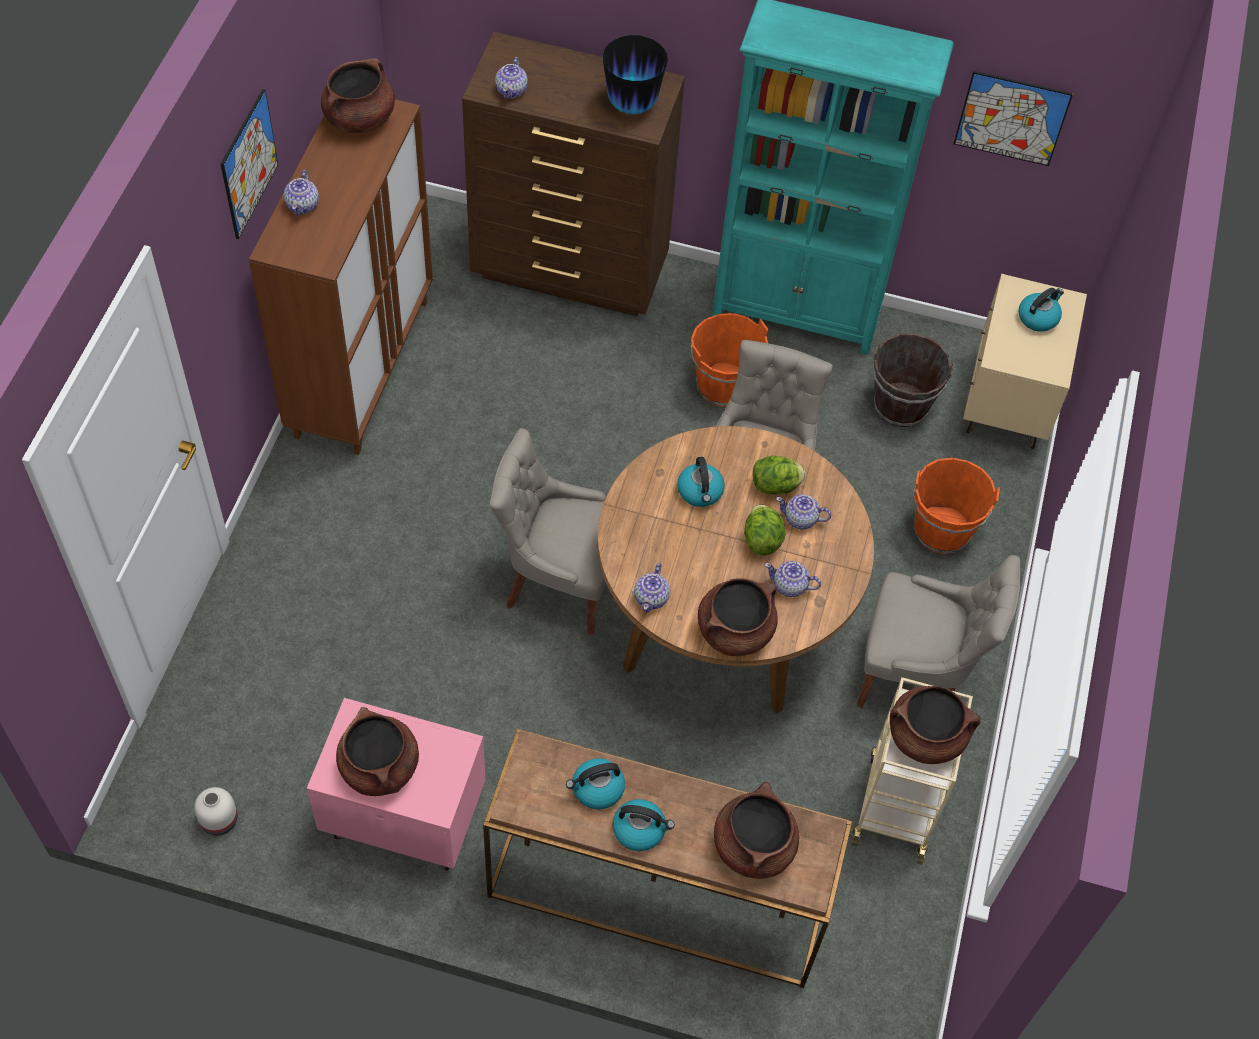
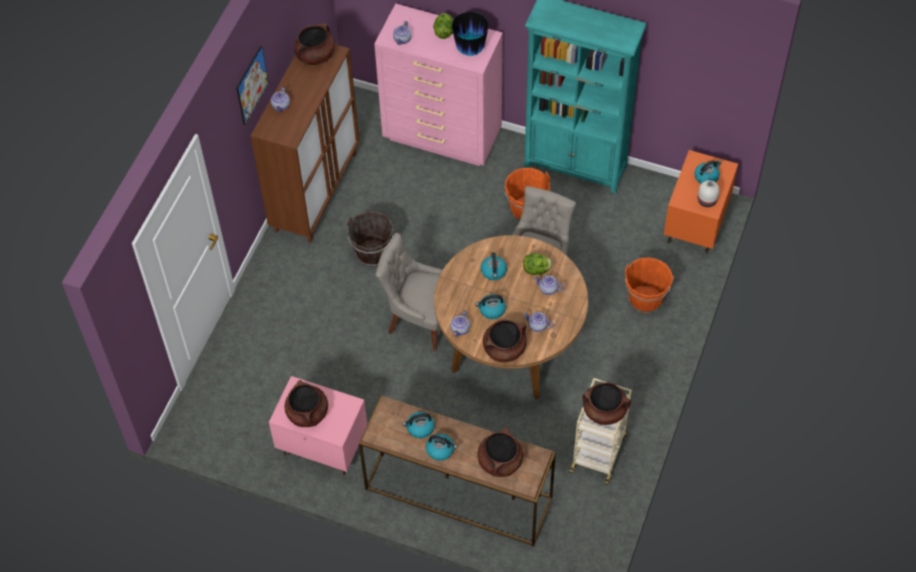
camera: 10 degrees right, 0 degrees up
(218, 820) = (222, 441): white vase -> white vase (706, 200)
(570, 270) = (442, 137): brown dresser -> pink dresser
(704, 561) = (491, 310): none -> kettle
(761, 539) = (525, 299): lettuce -> lettuce (444, 32)
(901, 405) = (631, 225): brown bucket -> brown bucket (372, 253)
(916, 676) = (618, 382): grey chair -> none
(1007, 403) = (695, 226): beige nightstand -> orange nightstand
(1011, 118) = (684, 64): picture -> none

